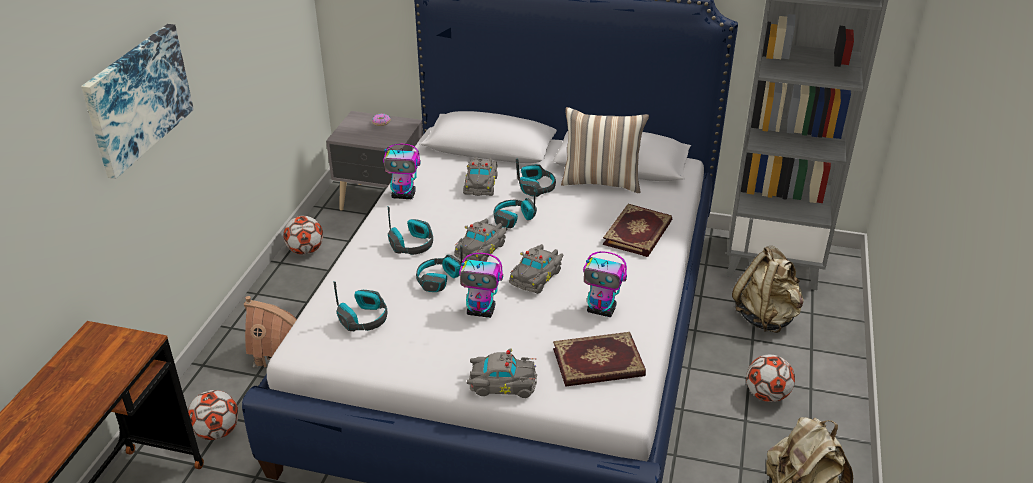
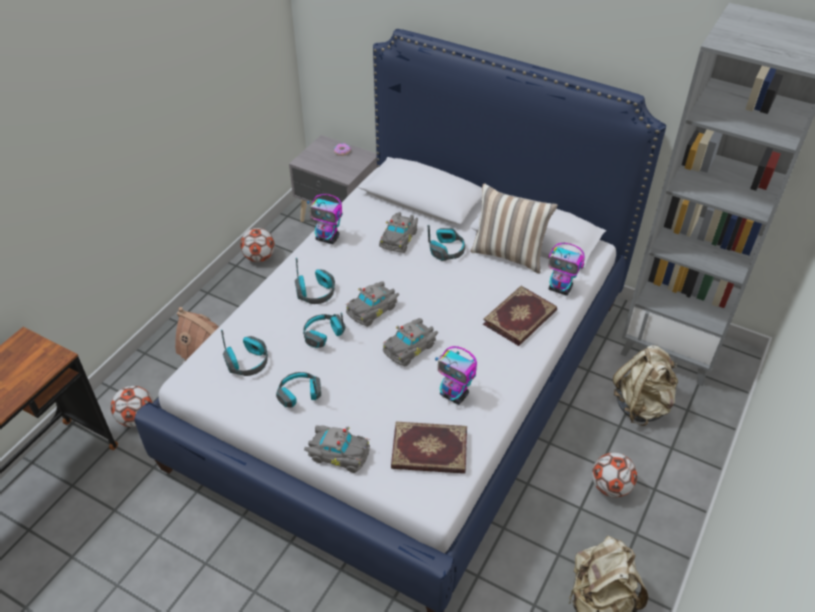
camera: 15 degrees right, 10 degrees up
(137, 98) = (82, 141): picture -> none
(481, 311) = (349, 374): toy robot -> toy robot (560, 289)
(513, 219) = (413, 282): headphones -> headphones (299, 395)

